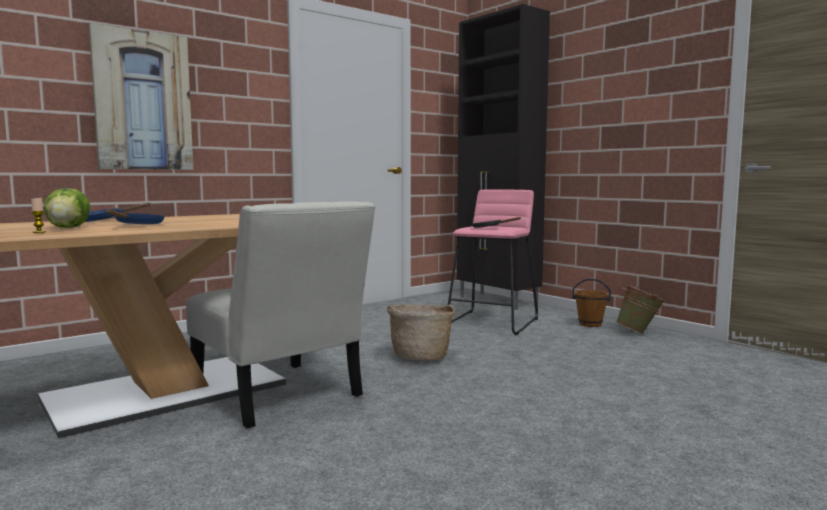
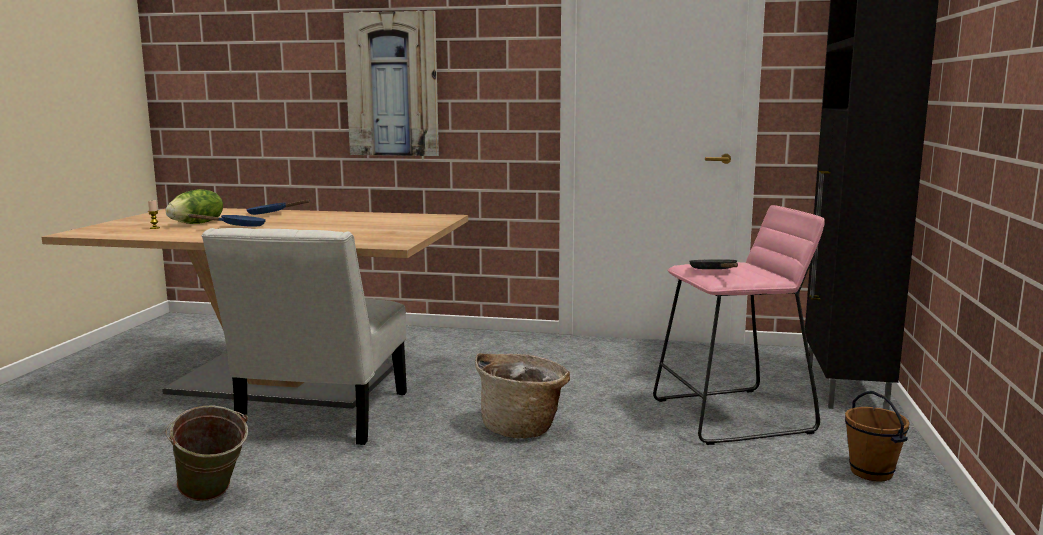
camera: 50 degrees right, 5 degrees up
(639, 333) = (912, 520): green bucket -> green bucket (212, 498)

